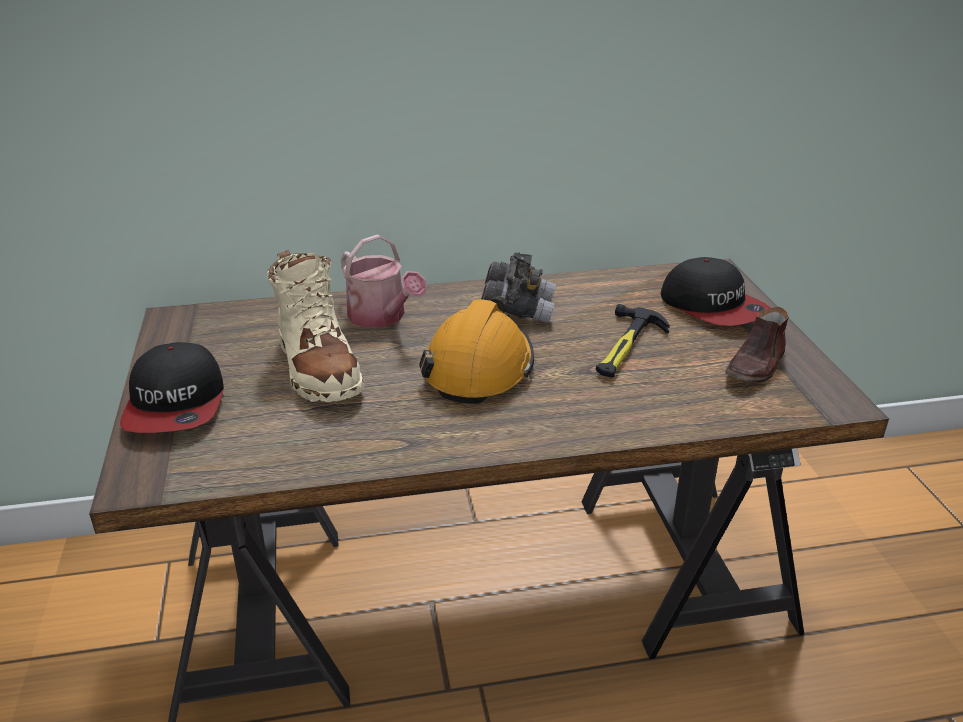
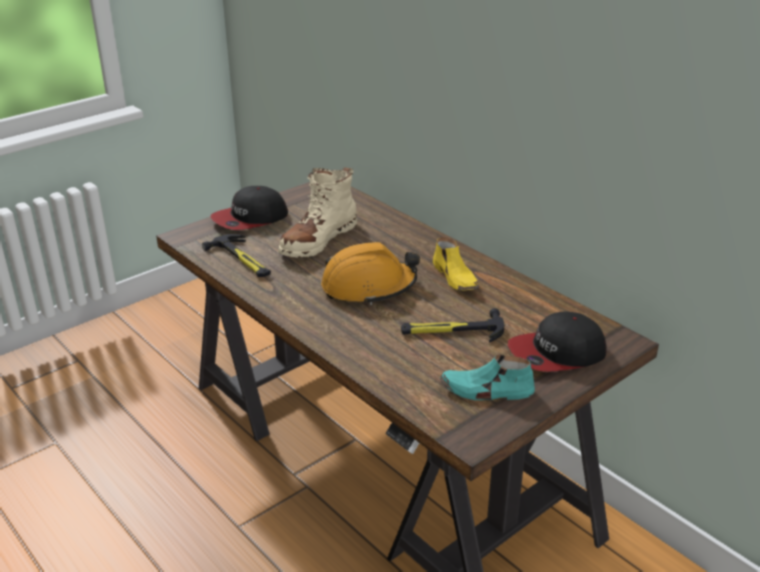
camera: 60 degrees right, 0 degrees up
(290, 445) = (242, 259): none -> hammer
(381, 317) = (392, 238): watering can -> none
(517, 309) = (456, 278): grey binoculars -> yellow shoe
(713, 307) = (557, 353): cap -> cap turned 45 degrees clockwise
(757, 365) = (486, 391): brown shoe -> turquoise shoe

